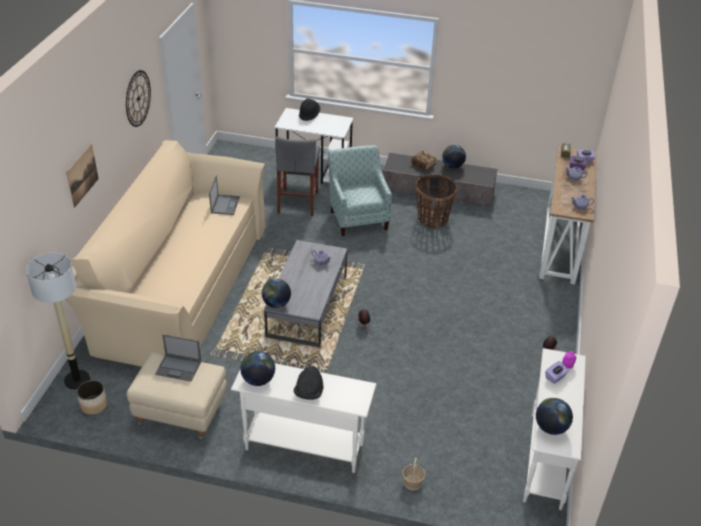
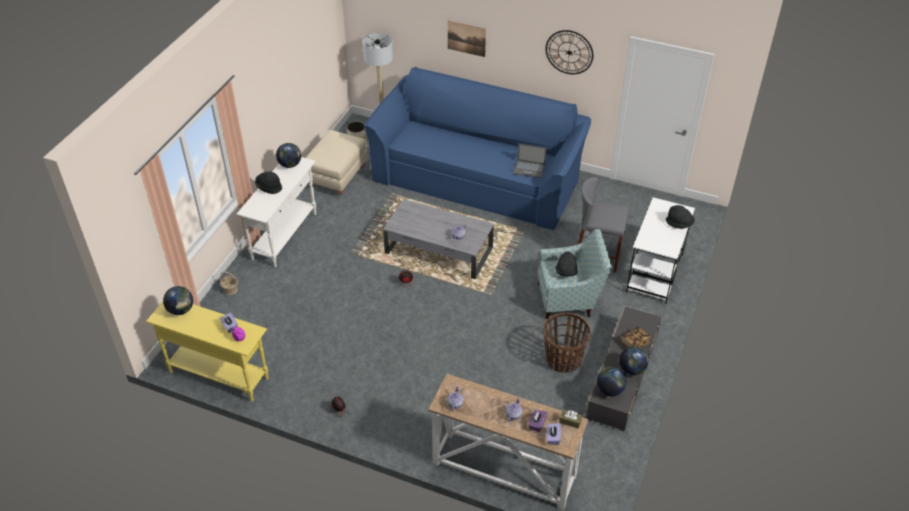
camera: 100 degrees right, 5 degrees up
(177, 285) = (478, 176): beige sofa -> blue sofa
(179, 368) = (341, 149): laptop -> none
(276, 304) = (407, 206): globe -> globe (609, 390)
(360, 191) = (566, 272): none -> black hat
(545, 460) = (219, 375): white console table -> yellow console table

